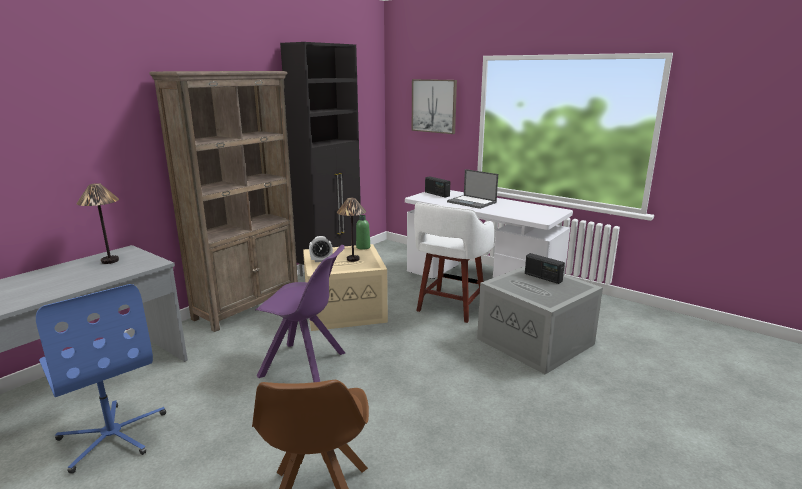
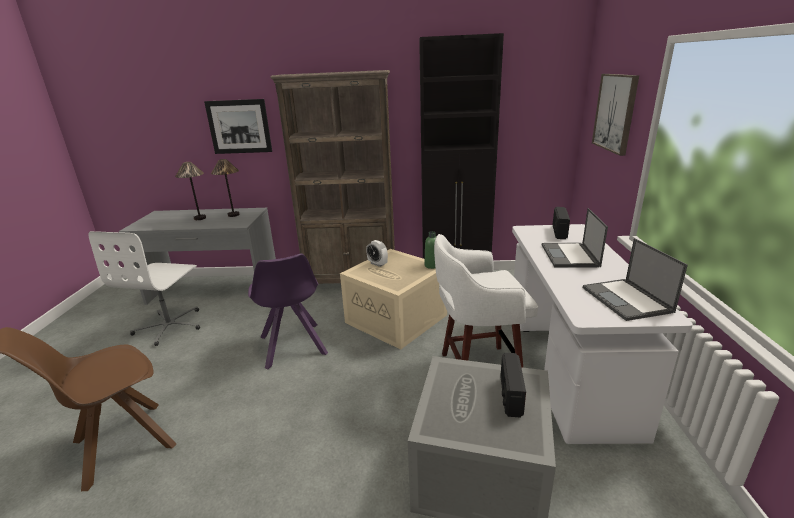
camera: 55 degrees right, 5 degrees up
(87, 140) = (239, 126): none -> picture
(113, 435) = (170, 326): blue office chair -> white office chair
(352, 259) = (398, 273): table lamp -> table lamp (200, 218)
(537, 210) = (627, 300): none -> laptop

